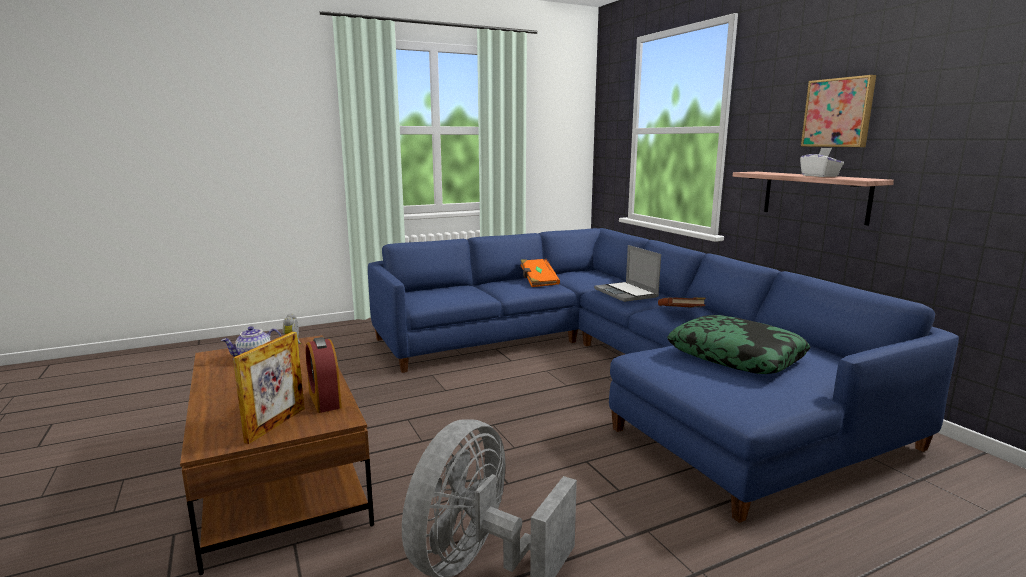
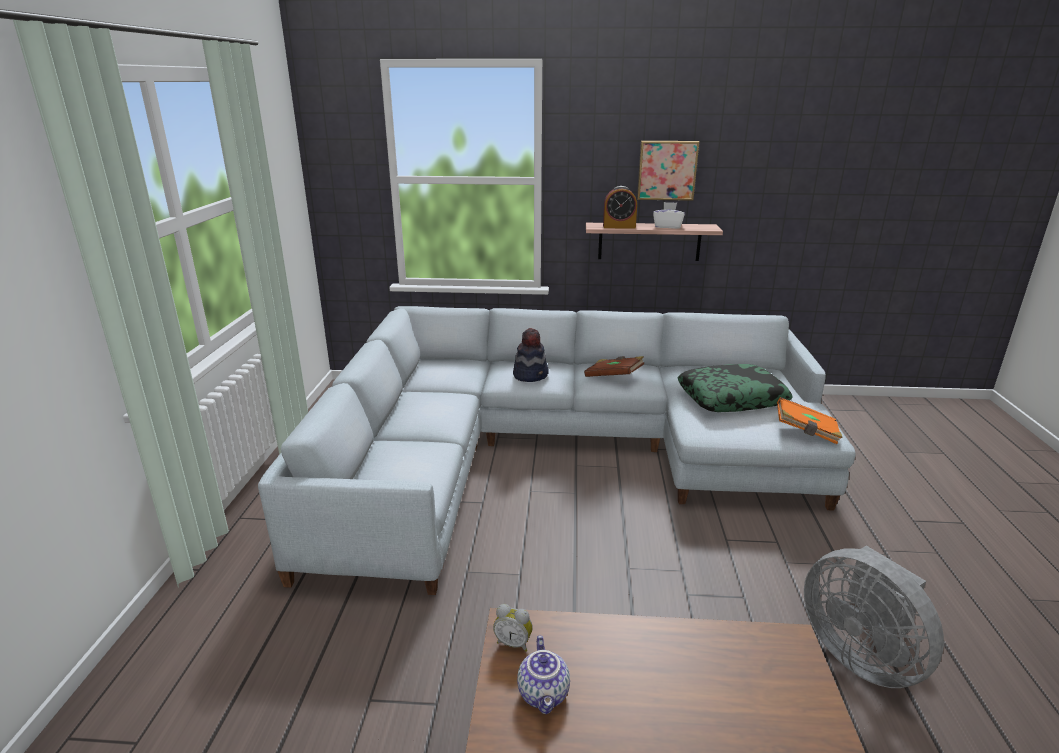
camera: 60 degrees left, 10 degrees up
(276, 424) = (796, 697): picture frame -> none
(325, 400) = (736, 644): alarm clock -> alarm clock (619, 226)
(538, 281) = (431, 399): orange book -> orange book (806, 432)
(615, 366) = (557, 451): blue sofa -> grey sofa
(627, 293) = (531, 375): laptop -> hat

